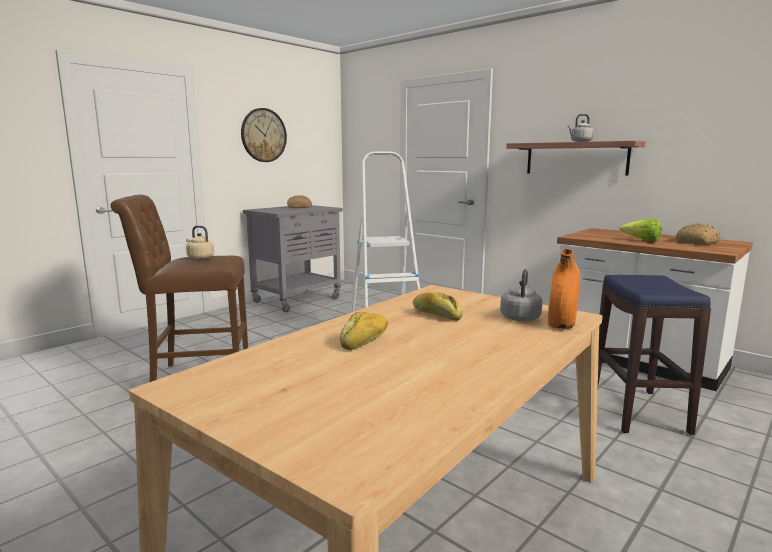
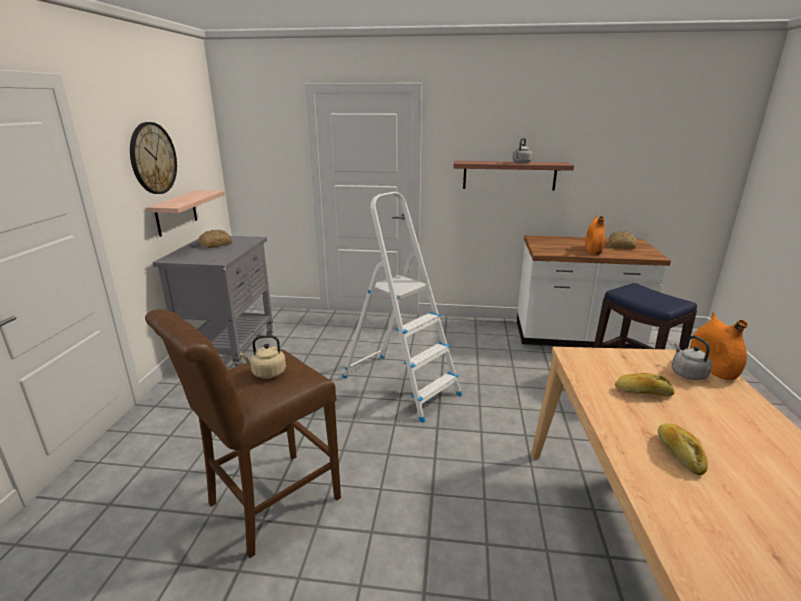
camera: 35 degrees left, 10 degrees up
(279, 180) = (176, 213): none -> shelf
(642, 241) = (593, 250): lettuce -> orange vase

